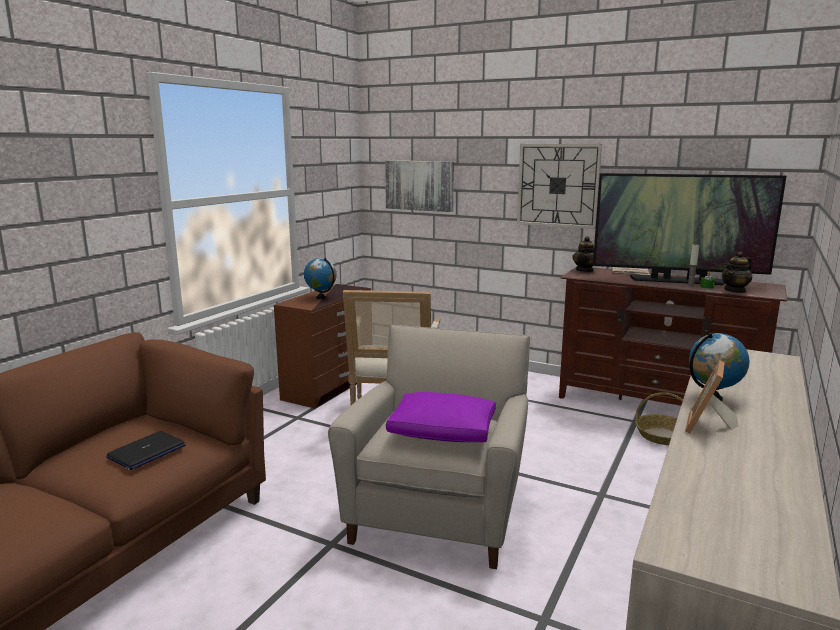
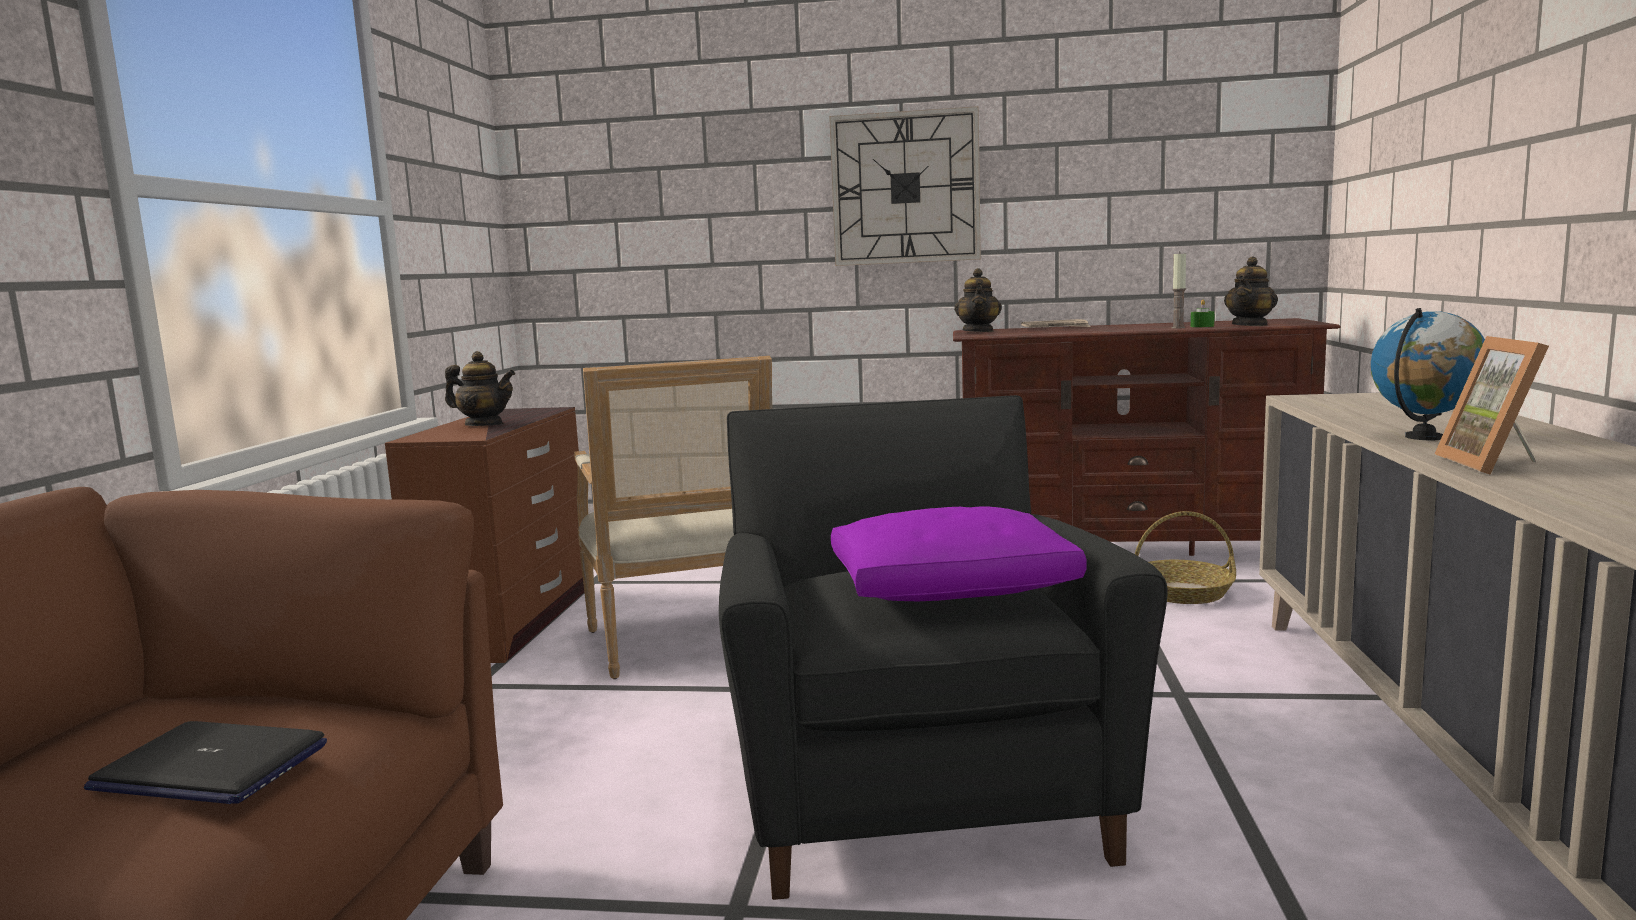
camera: 20 degrees left, 5 degrees down
(147, 452) = (209, 767): laptop -> laptop turned 90 degrees clockwise
(321, 297) = (484, 425): globe -> teapot
(419, 185) = (632, 212): picture -> none
(440, 507) = (913, 781): beige armchair -> black armchair
(677, 281) = (1144, 326): television -> none

